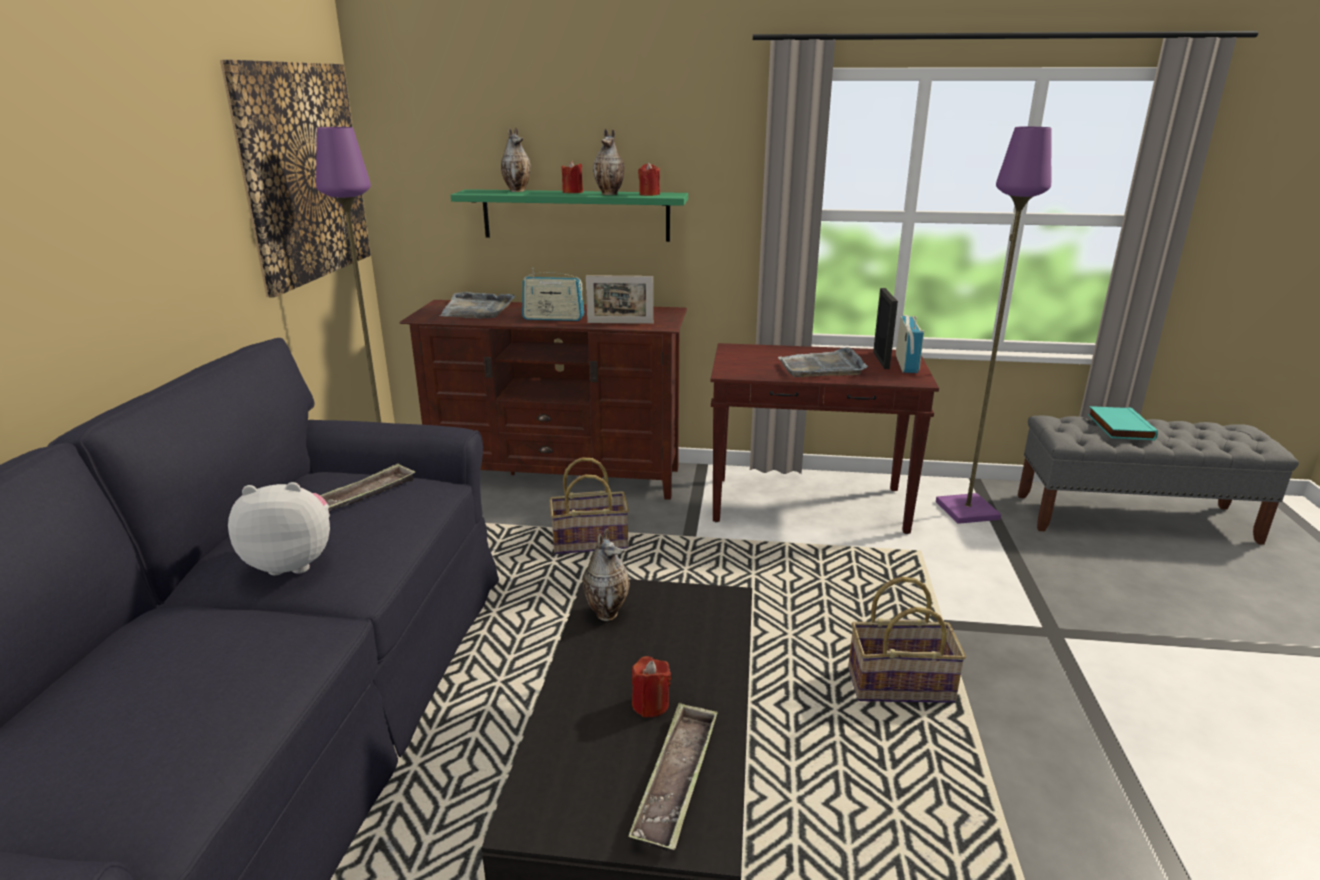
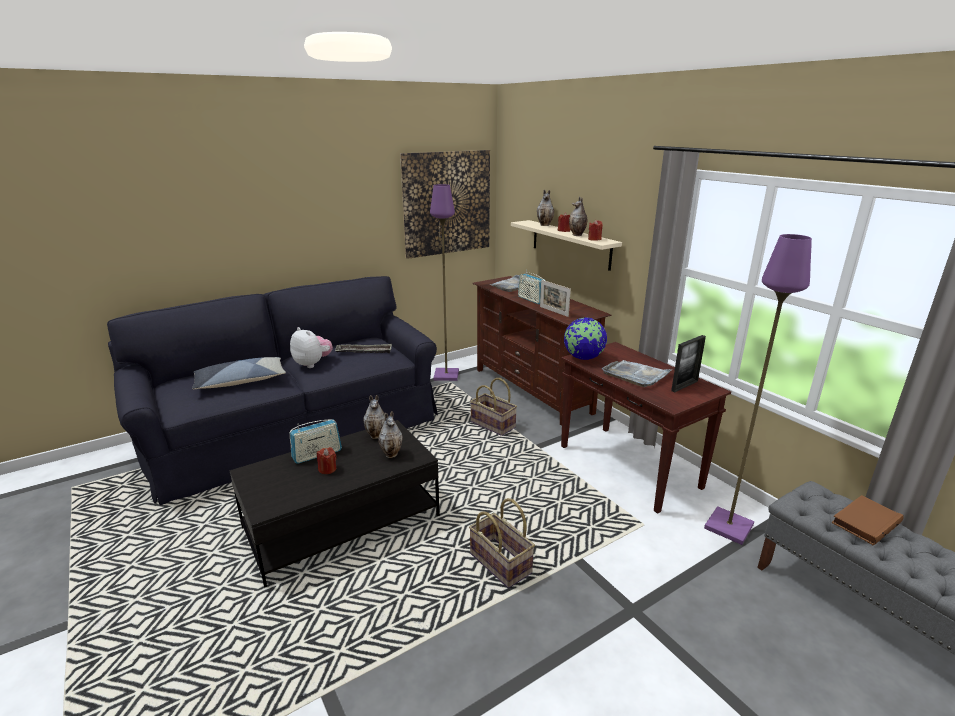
camera: 50 degrees right, 0 degrees up
(195, 674) = (240, 381): none -> pillow
(575, 215) = (570, 244): green shelf -> beige shelf
(677, 780) = (289, 492): tray -> none
(685, 620) = (392, 454): none -> vase
(735, 370) = (583, 358): none -> globe
(906, 364) = (694, 394): radio -> radio (317, 454)
(1118, 427) = (864, 522): turquoise book -> brown book

